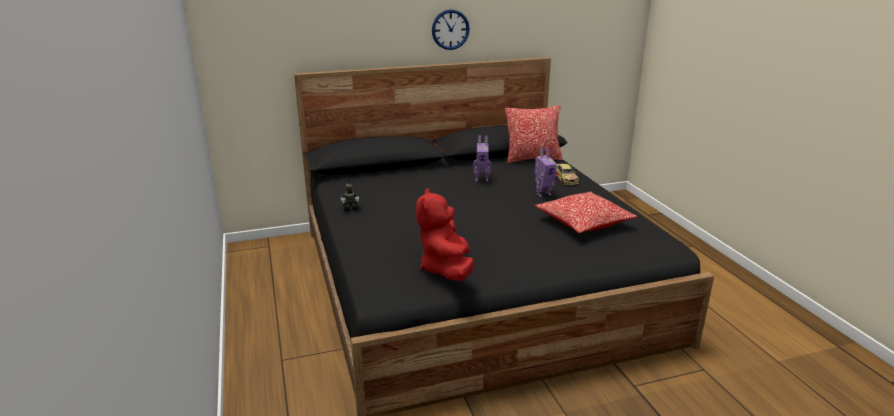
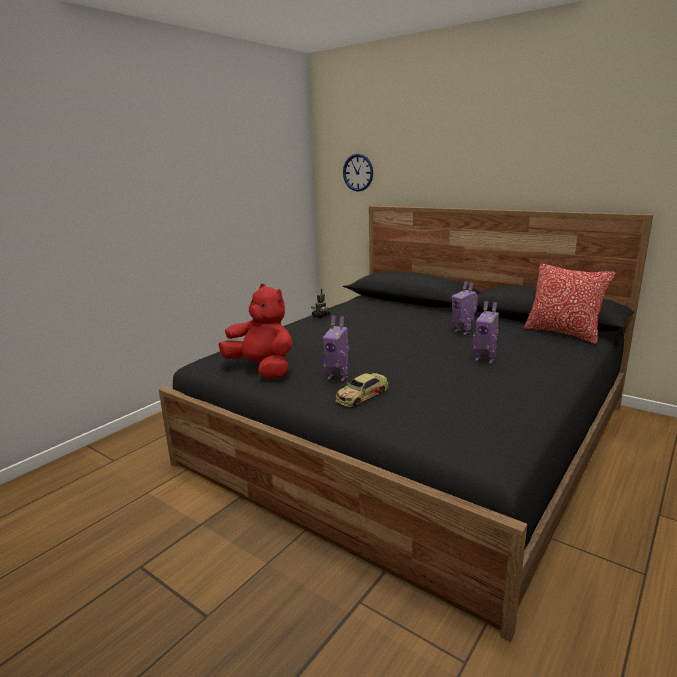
camera: 55 degrees right, 5 degrees down
(446, 269) = (262, 369): red plush toy -> red plush toy turned 75 degrees clockwise
(450, 29) = (522, 172): wall clock -> wall clock (358, 172)
(506, 247) = (337, 377): none -> toy robot
(565, 178) = (552, 357): toy car -> toy car (362, 395)
(583, 223) = (456, 394): pillow -> none

